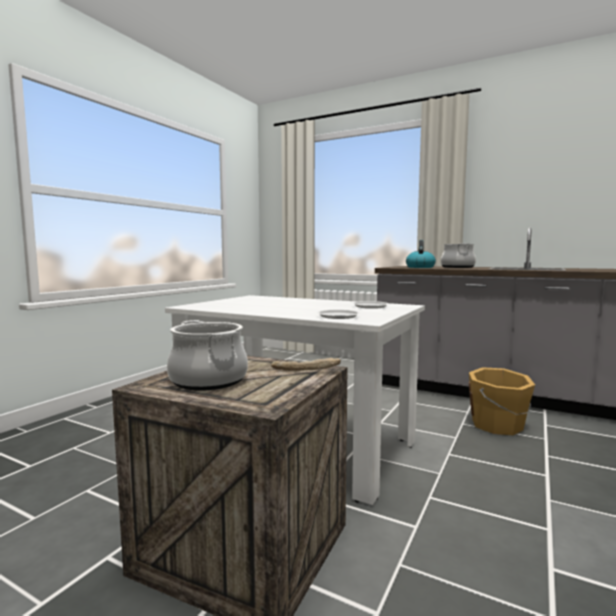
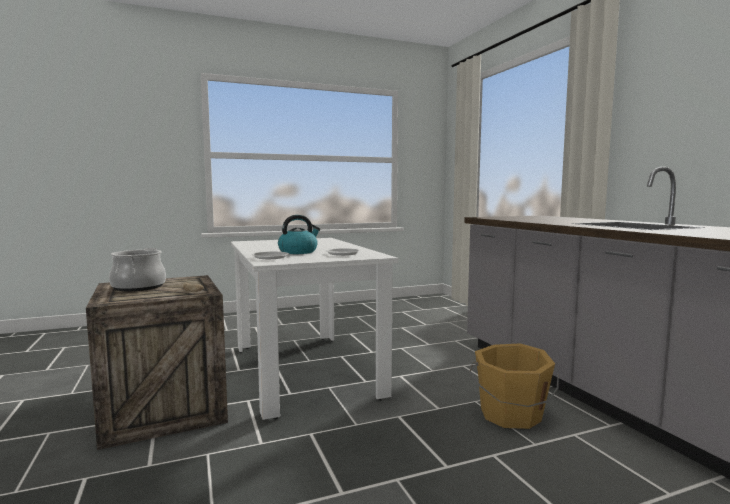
camera: 40 degrees right, 0 degrees up
(420, 267) = (518, 218): kettle -> kettle (298, 252)
(457, 267) = (567, 220): cooking pot -> none

